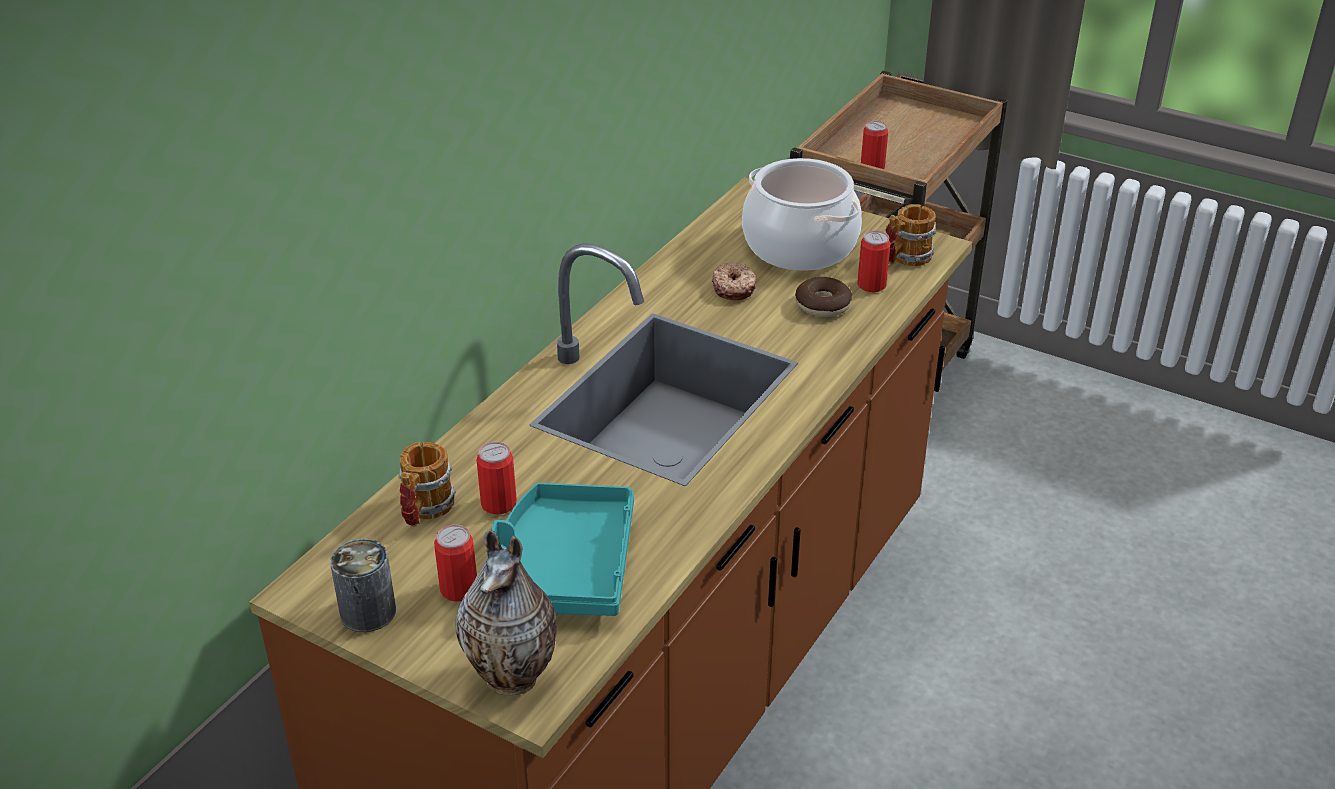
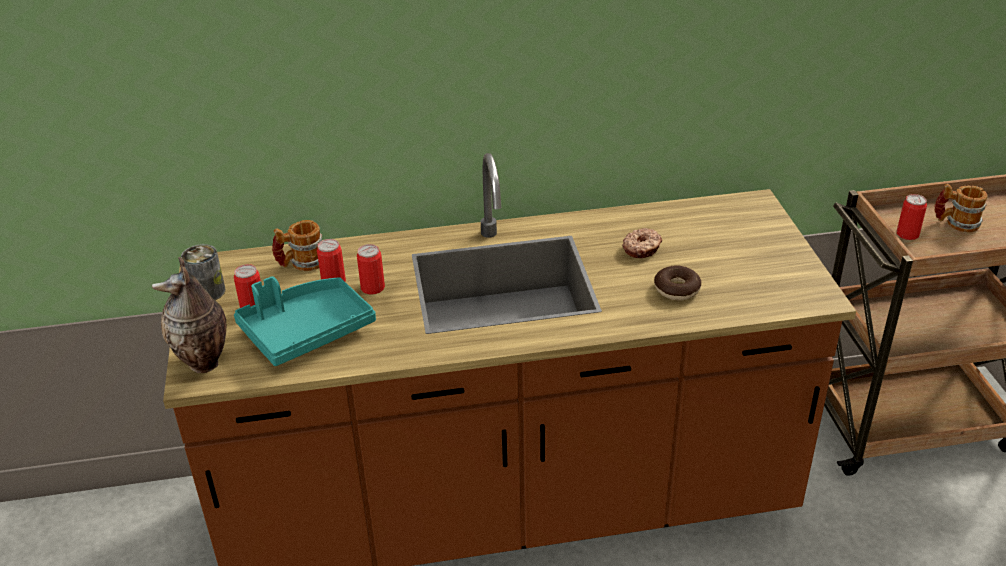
camera: 50 degrees right, 0 degrees up
(800, 246) = (728, 248): cooking pot -> none
(871, 285) = (731, 296): can -> can (372, 288)
(904, 259) = (784, 294): mug -> mug (955, 223)

